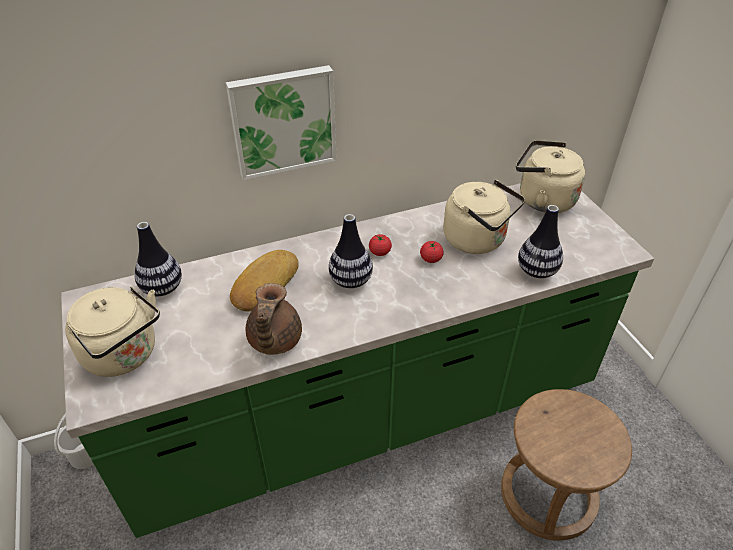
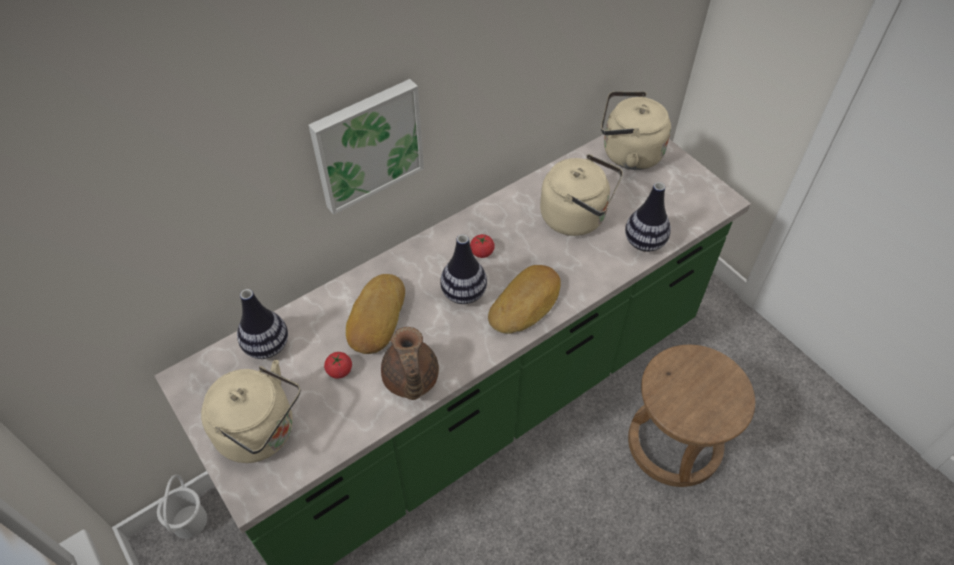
camera: 15 degrees left, 10 degrees up
(405, 300) = (526, 304): none -> bread
(431, 259) = (536, 249): tomato -> tomato (339, 370)

